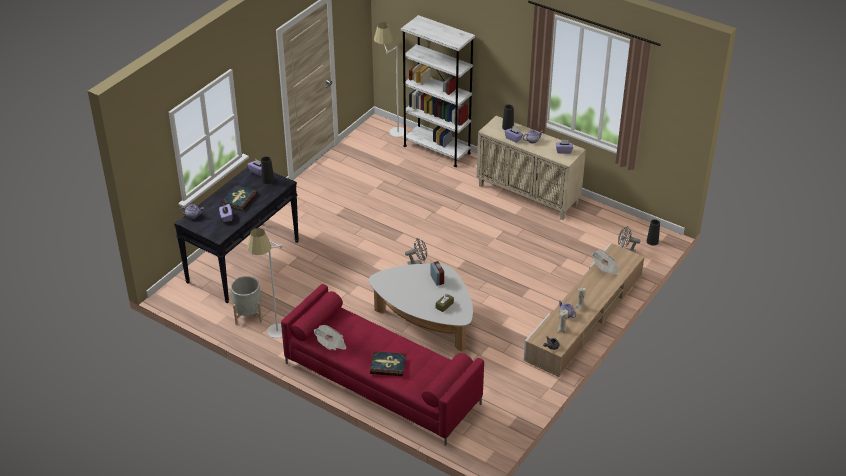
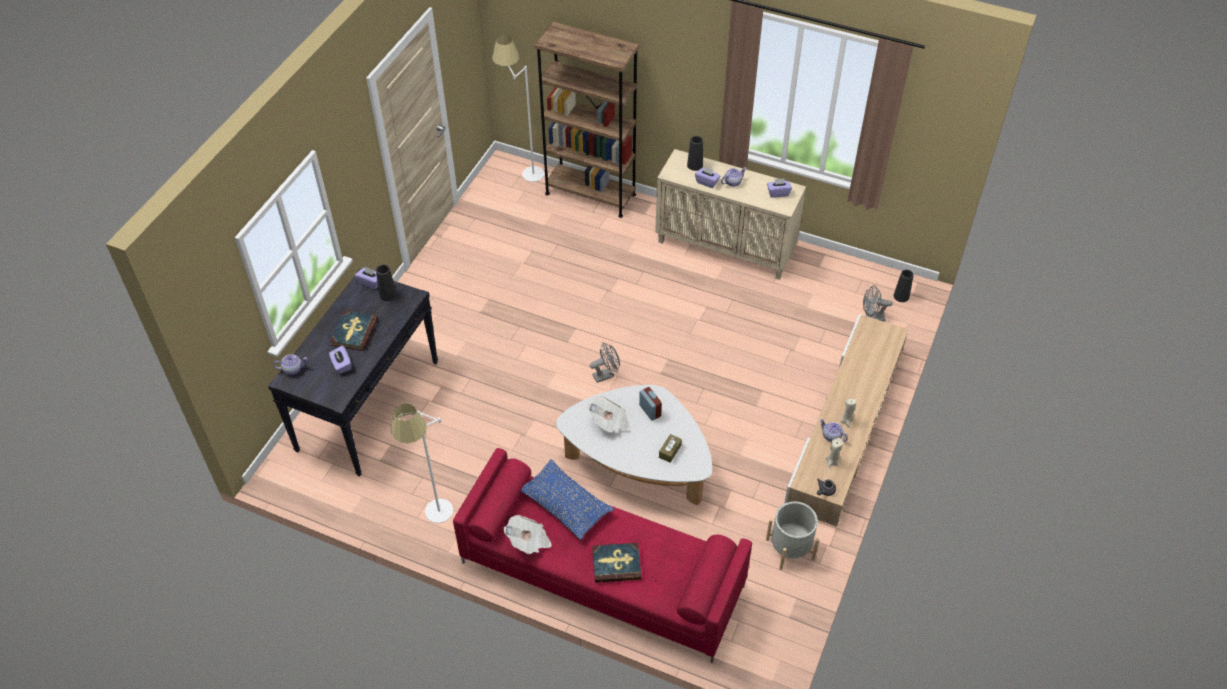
camera: 10 degrees left, 10 degrees up
(248, 314) = (393, 490): grey planter -> grey planter (790, 549)
(362, 327) = (565, 505): none -> blue pillow
(436, 149) = (590, 194): white bookcase -> brown bookcase
(605, 269) = (864, 356): newspaper -> newspaper (610, 422)

